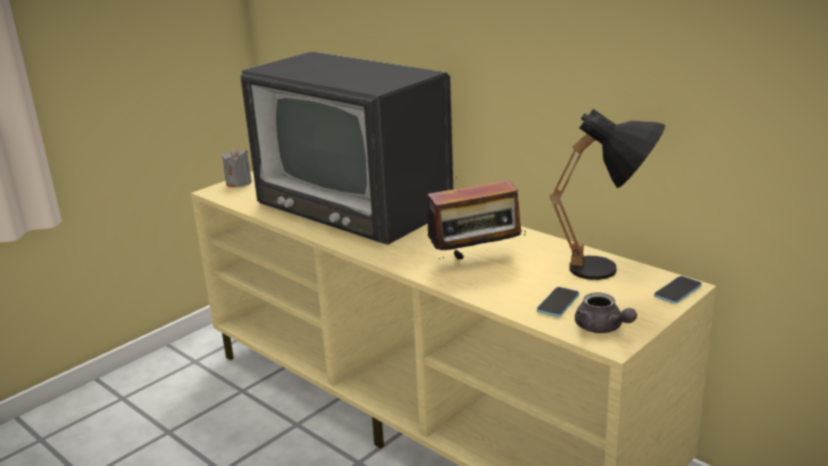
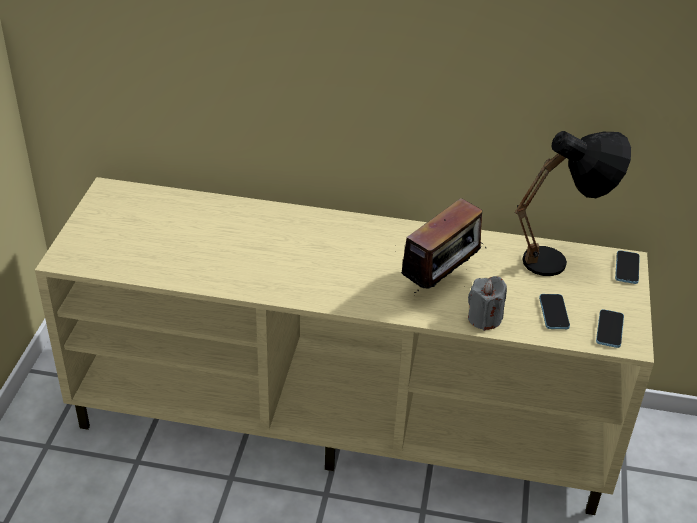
camera: 35 degrees left, 15 degrees up
(239, 183) = (79, 238): grey candle -> grey candle (484, 318)
(357, 205) = (254, 238): television -> none
(602, 328) = (609, 329): grey teapot -> phone

